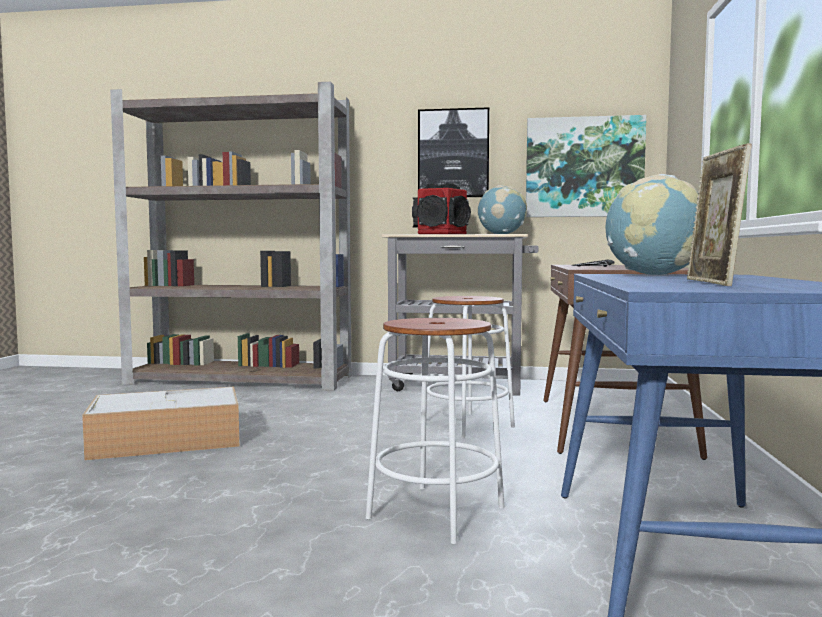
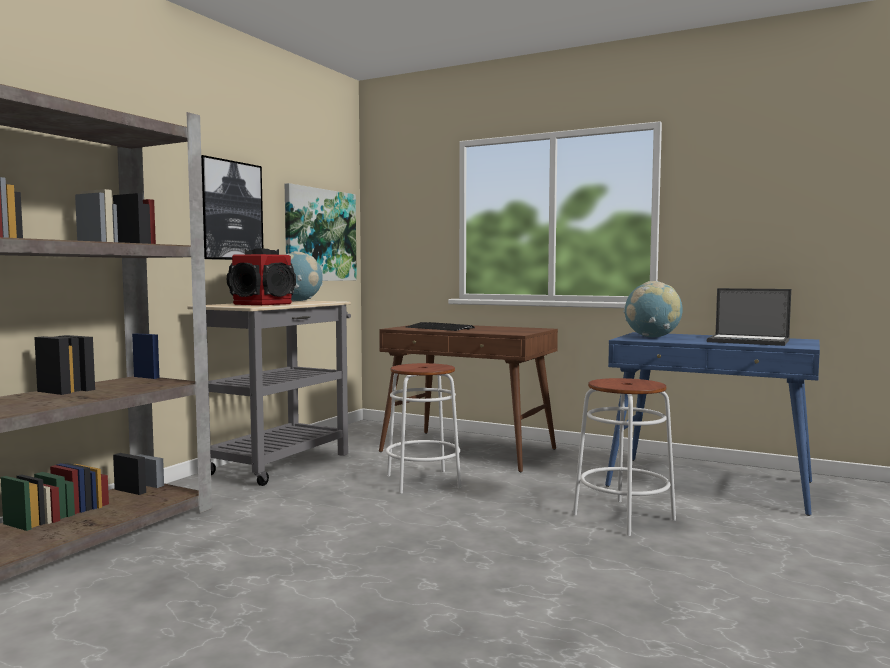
camera: 70 degrees left, 0 degrees up
(169, 440) = (345, 601): storage box -> none
(713, 283) = (749, 341): picture frame -> laptop

